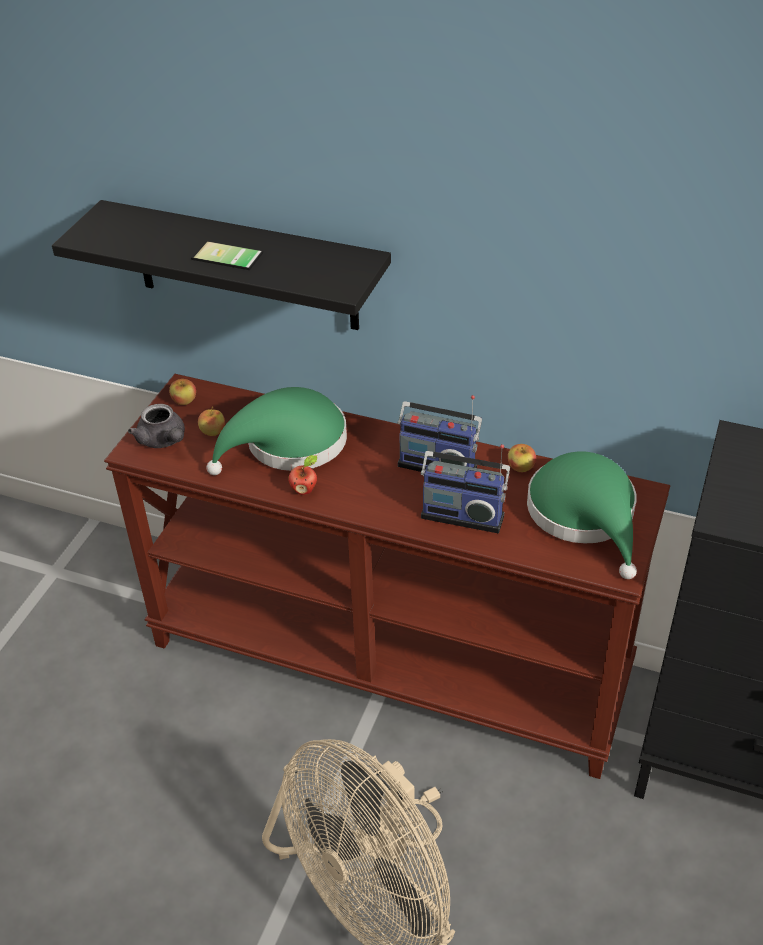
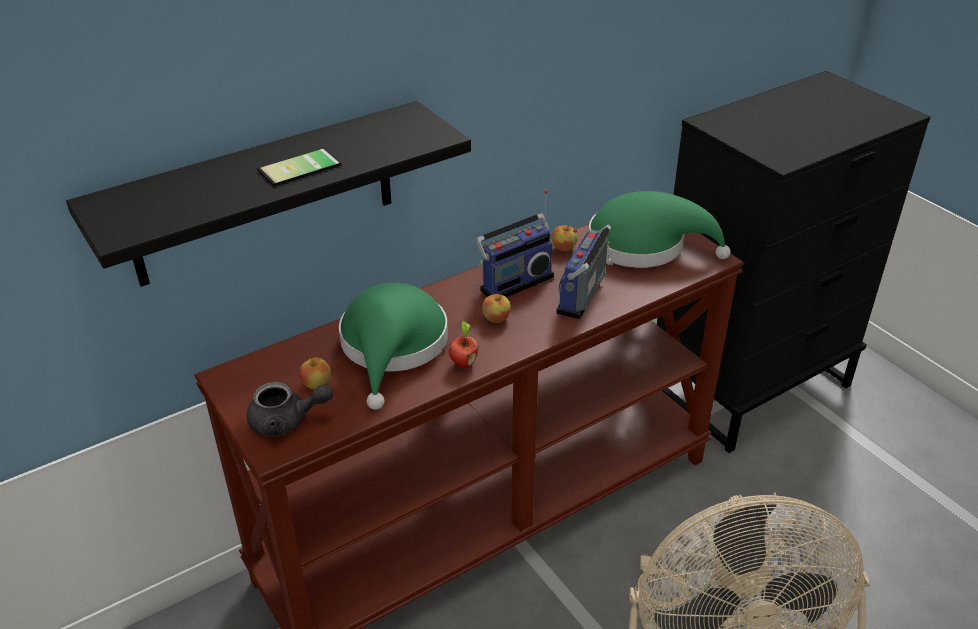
camera: 55 degrees left, 5 degrees down
(184, 401) = (247, 384): apple -> apple (496, 319)
(463, 514) = (584, 296): radio -> radio turned 150 degrees clockwise

